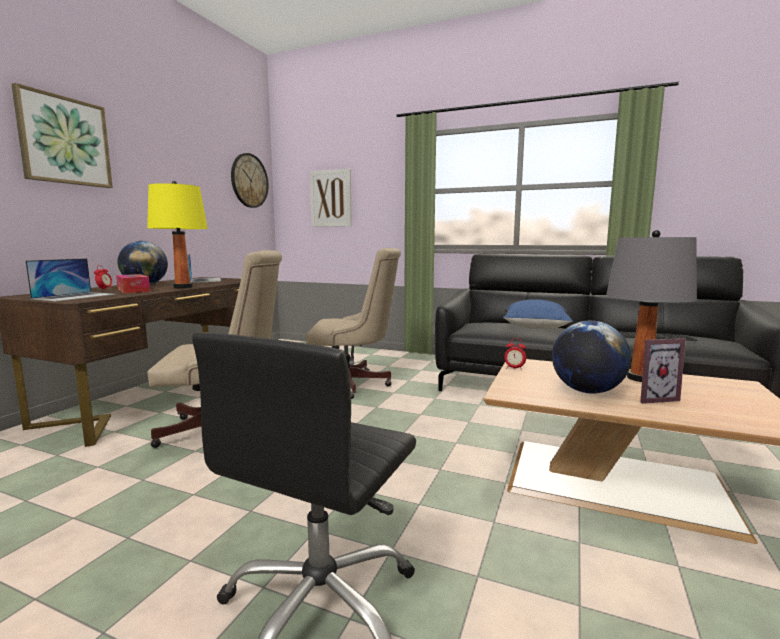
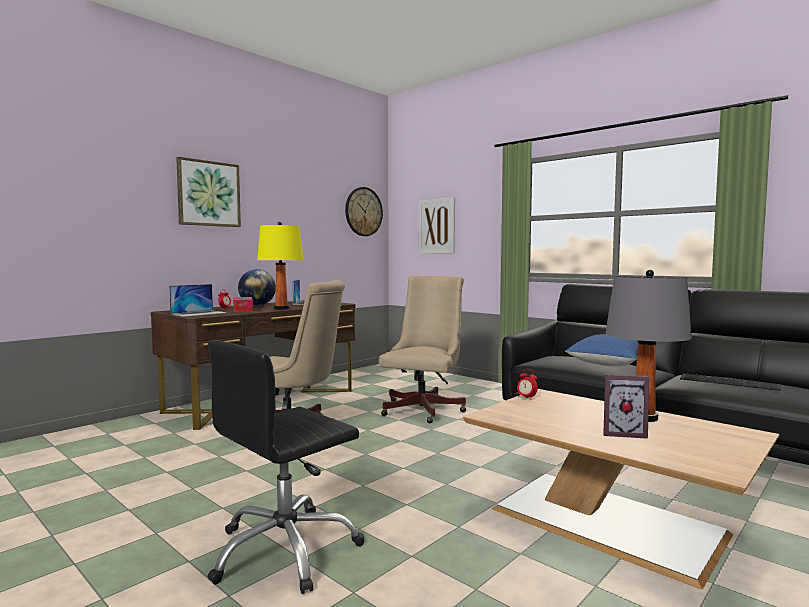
camera: 20 degrees right, 5 degrees down
(353, 385) = (425, 408): beige office chair -> beige office chair turned 90 degrees counterclockwise
(587, 391) = (566, 421): globe -> none

